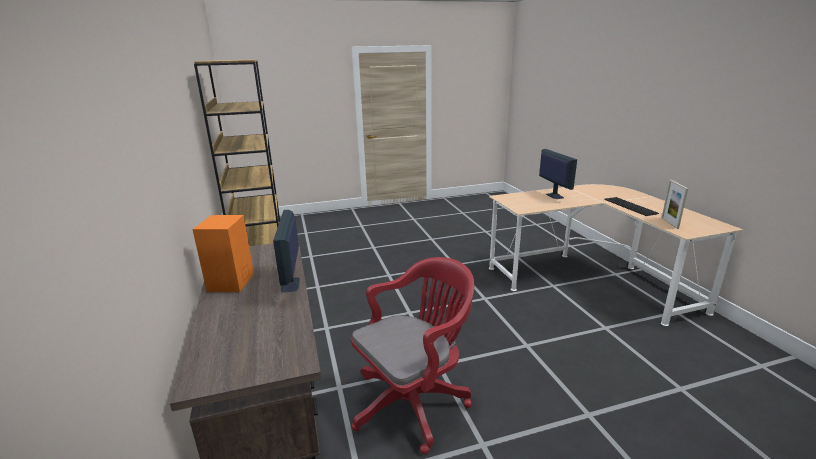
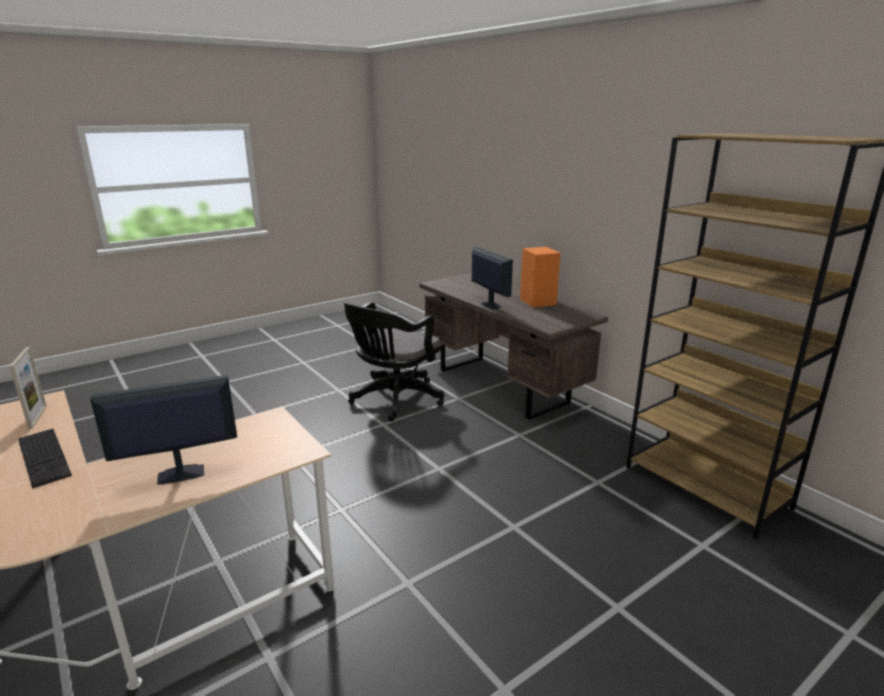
camera: 160 degrees right, 0 degrees up
(414, 401) = (394, 400): red office chair -> black office chair
(554, 195) = (179, 474): monitor -> monitor turned 105 degrees clockwise

